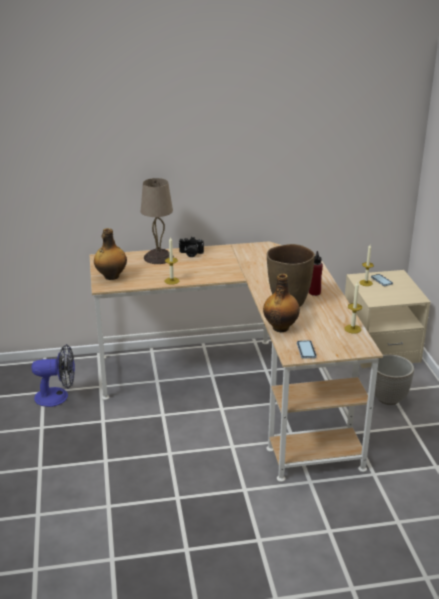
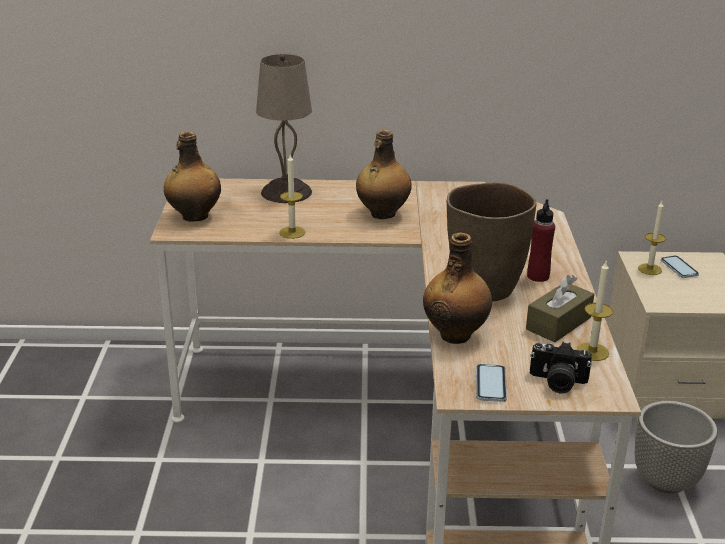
camera: 10 degrees right, 0 degrees up
(58, 396) = (103, 408): fan -> none
(191, 254) = (342, 191): camera -> camera (557, 382)
(218, 265) = (382, 214): none -> bottle
(332, 316) = (558, 323): none -> brown tissue box

